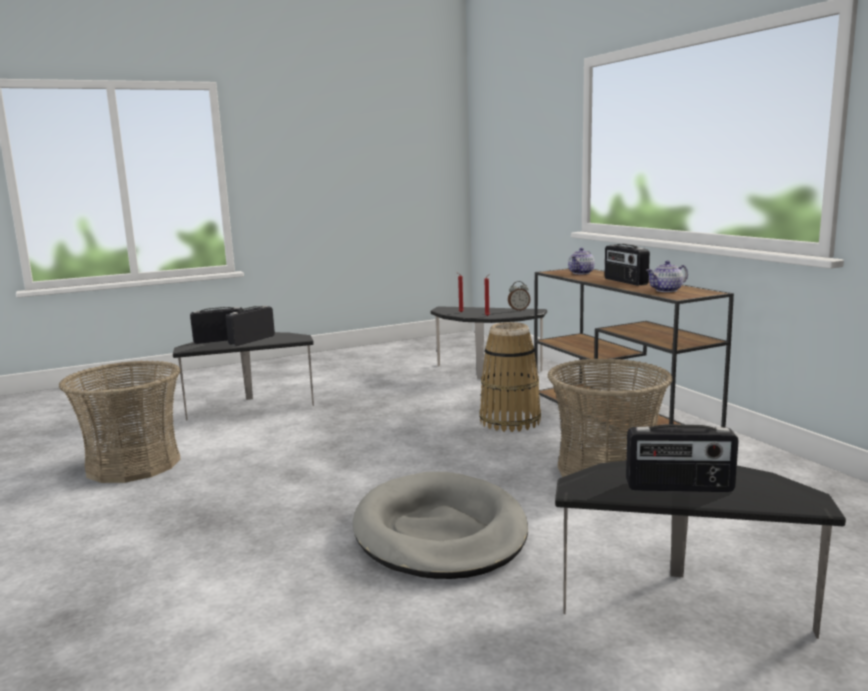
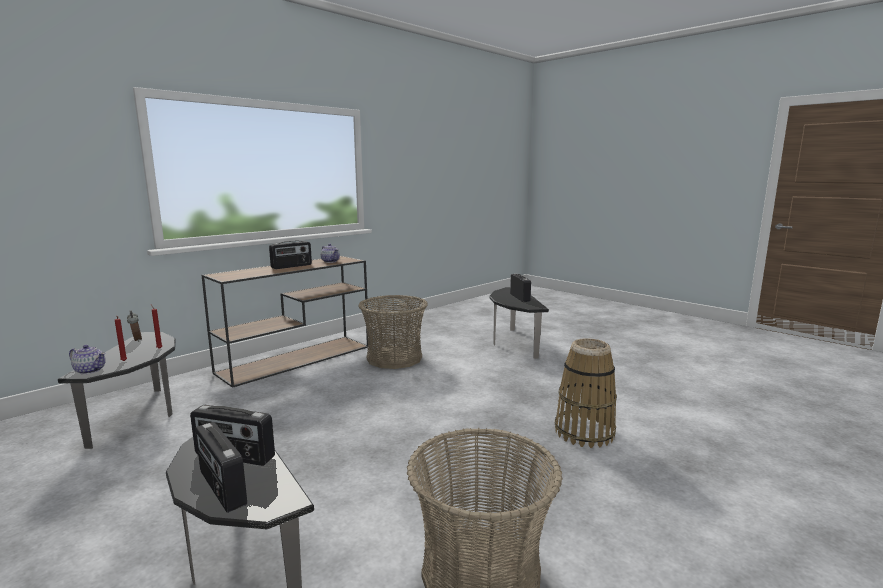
camera: 110 degrees left, 0 degrees up
(440, 532) = (497, 386): grey dog bed -> none
(509, 421) = (309, 389): basket -> basket (584, 432)
(581, 273) = (241, 273): teapot -> teapot (90, 370)

